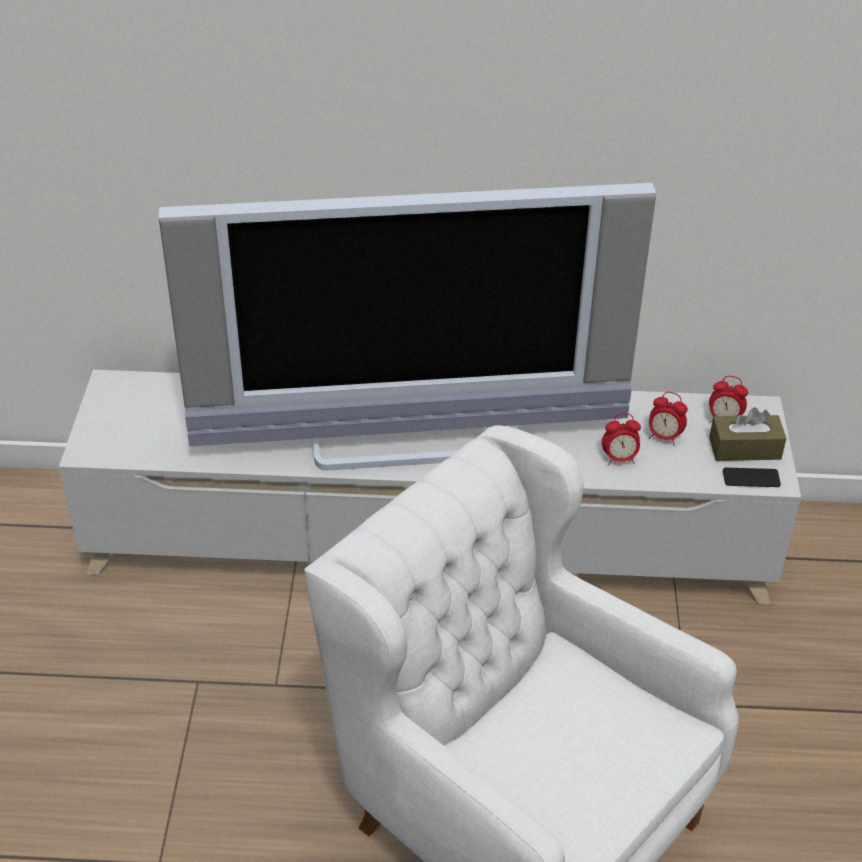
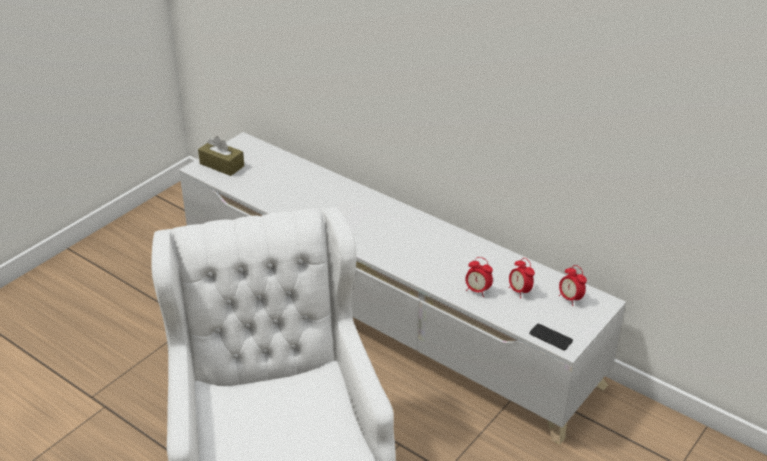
camera: 35 degrees right, 5 degrees down
(411, 437) = (368, 229): television -> none
(744, 448) = (566, 319): brown tissue box -> brown tissue box (222, 165)

